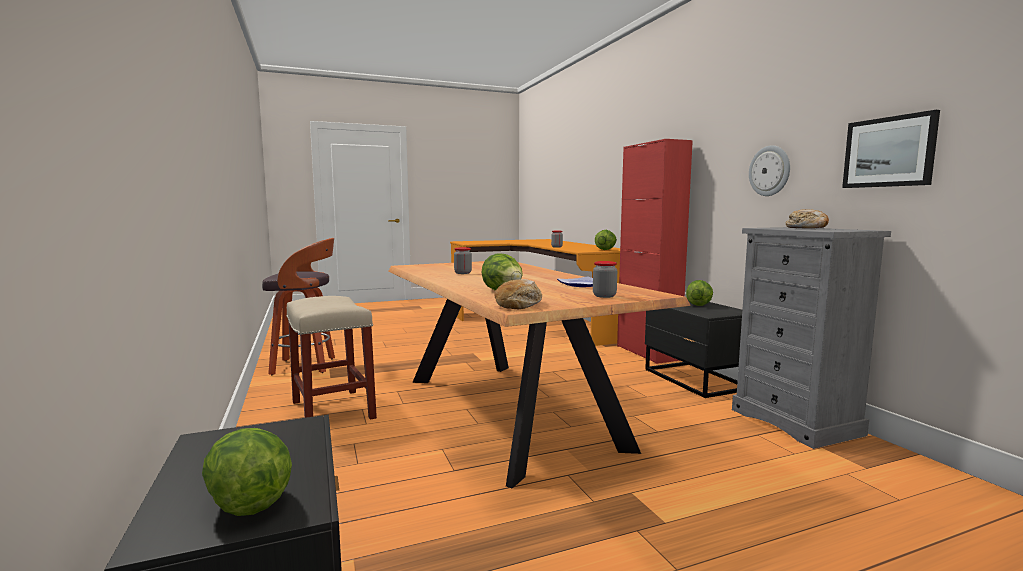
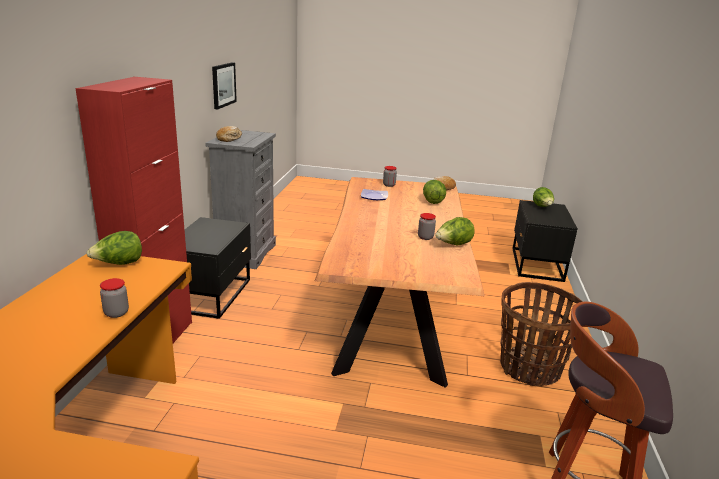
camera: 150 degrees left, 15 degrees up
(332, 409) = (529, 368): beige stool -> basket
(699, 304) = (198, 236): lettuce -> lettuce (453, 245)
(770, 171) = (184, 103): wall clock -> none

